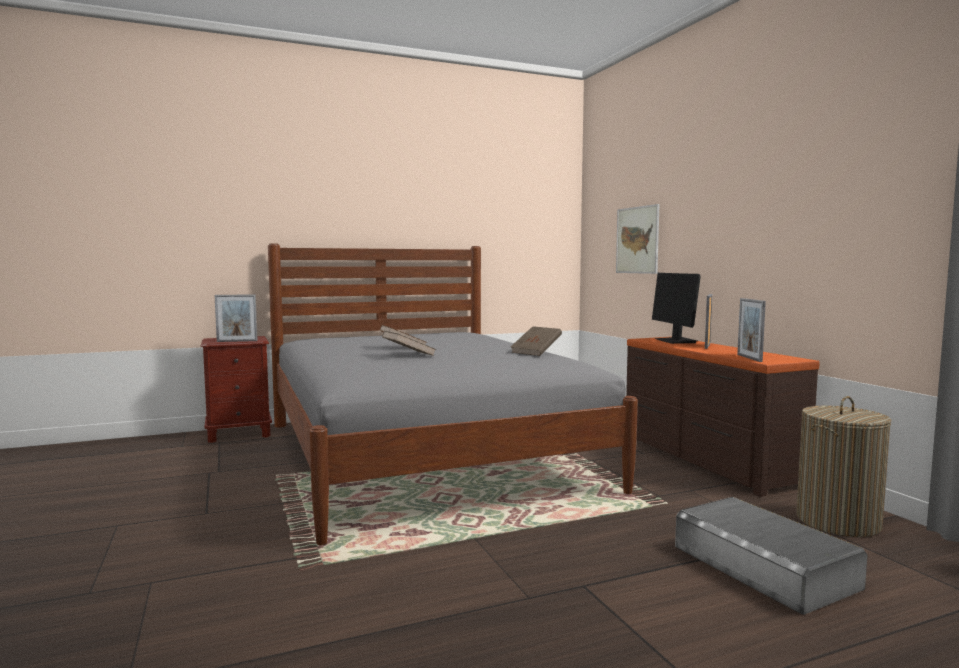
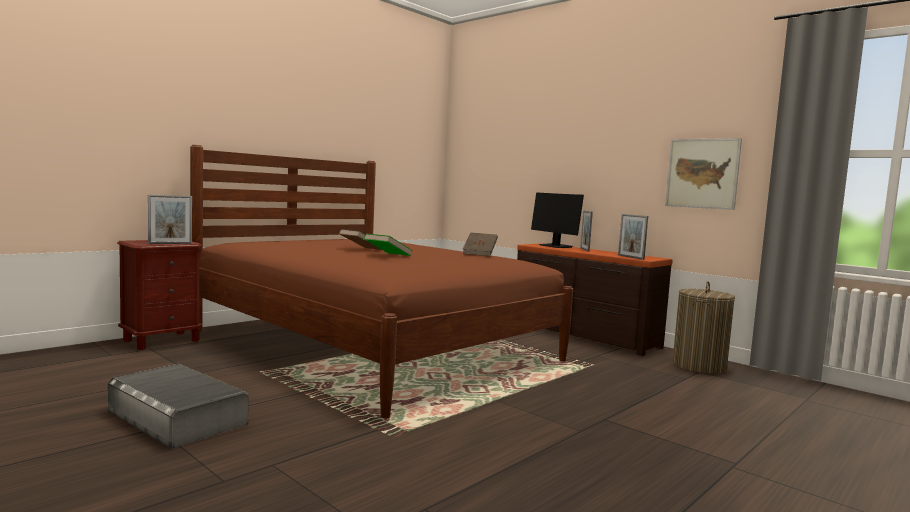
camera: 25 degrees left, 0 degrees up
(408, 355) = (387, 255): brown book -> green book
(423, 454) = (372, 346): grey bed -> brown bed
(637, 240) = (507, 165): picture -> picture (702, 173)
(763, 566) = (689, 395): grey storage box -> grey storage box (178, 417)

